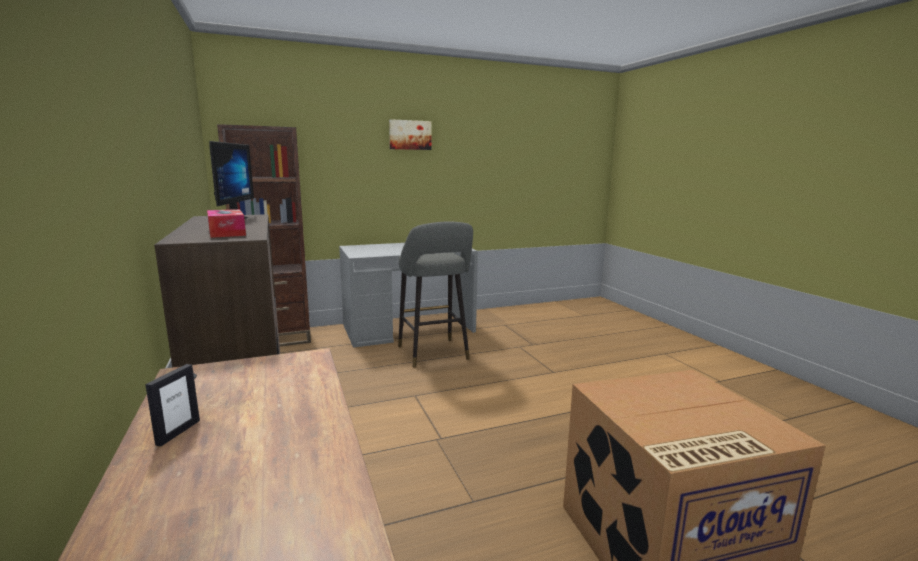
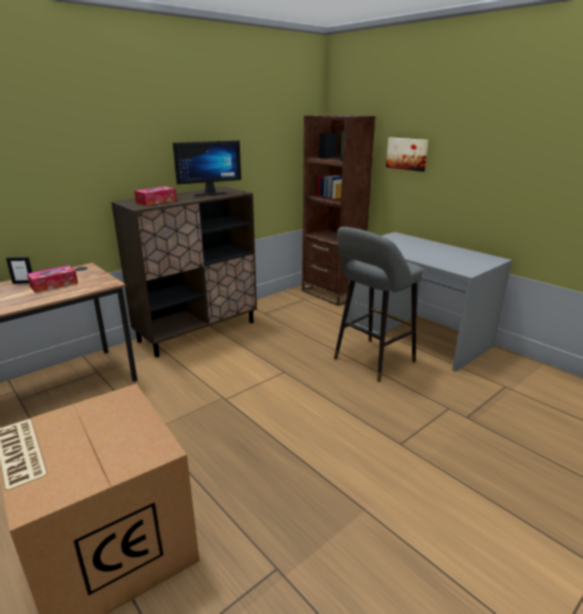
camera: 70 degrees right, 10 degrees up
(247, 399) = (54, 284): none -> tissue box
(410, 135) = (483, 119): picture -> picture (407, 154)

